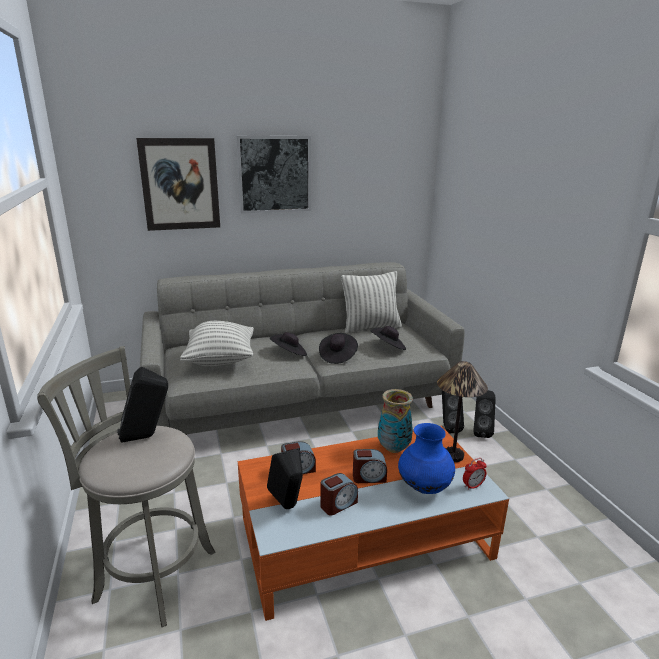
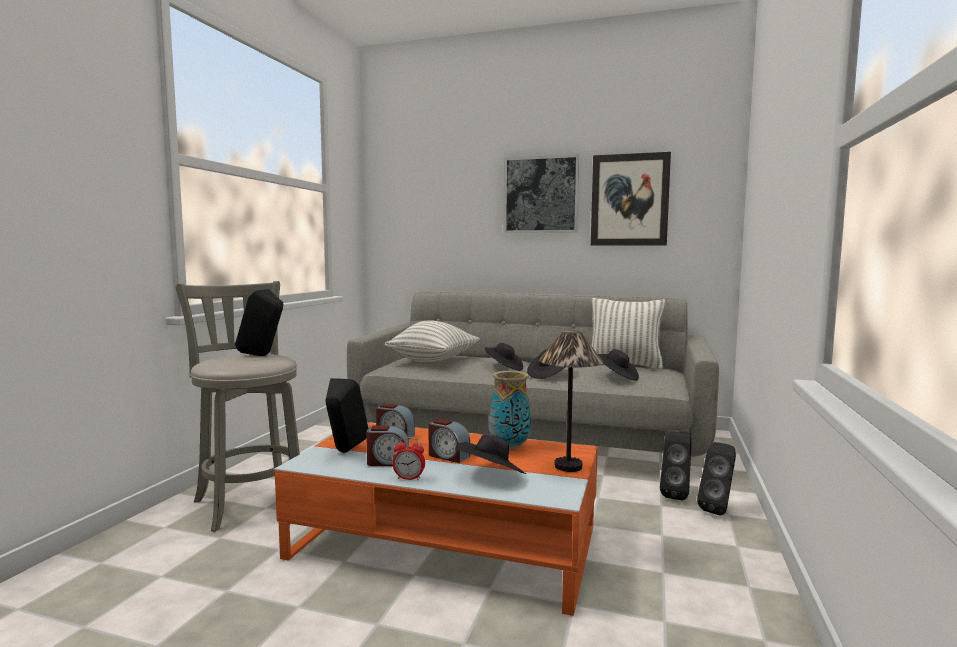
camera: 35 degrees right, 15 degrees down
(180, 184) = (452, 205): picture -> picture (629, 200)
(424, 487) = (491, 476): blue vase -> black hat
(473, 486) = (549, 490): alarm clock -> alarm clock (409, 478)

